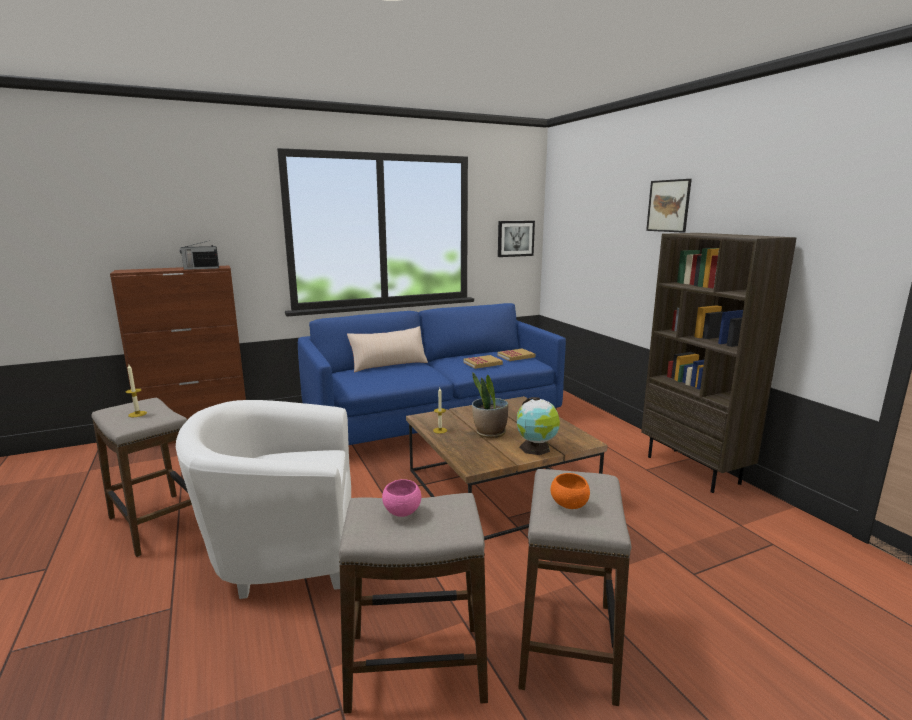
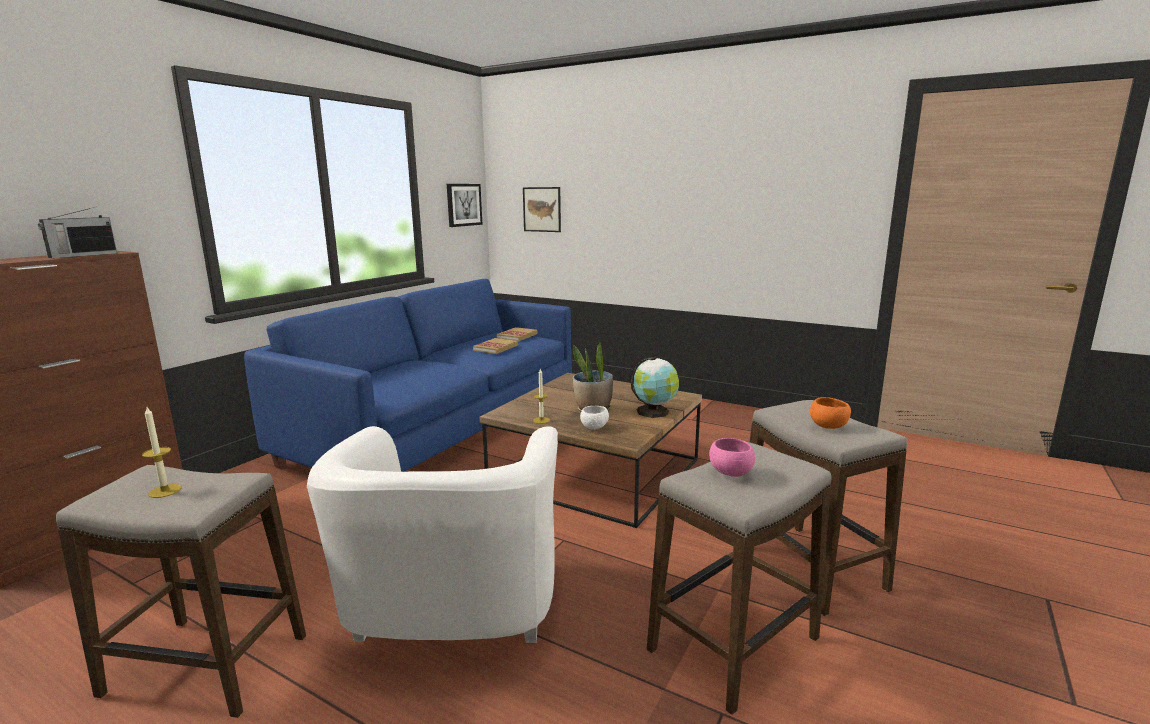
camera: 35 degrees left, 0 degrees up
(282, 551) = (452, 615): white armchair -> white armchair turned 45 degrees counterclockwise
(389, 365) = (387, 368): beige pillow -> none
(467, 447) = (594, 427): none -> white bowl
(668, 206) = (658, 162): picture -> picture (542, 209)
(693, 470) = (724, 410): brown bookcase -> none

